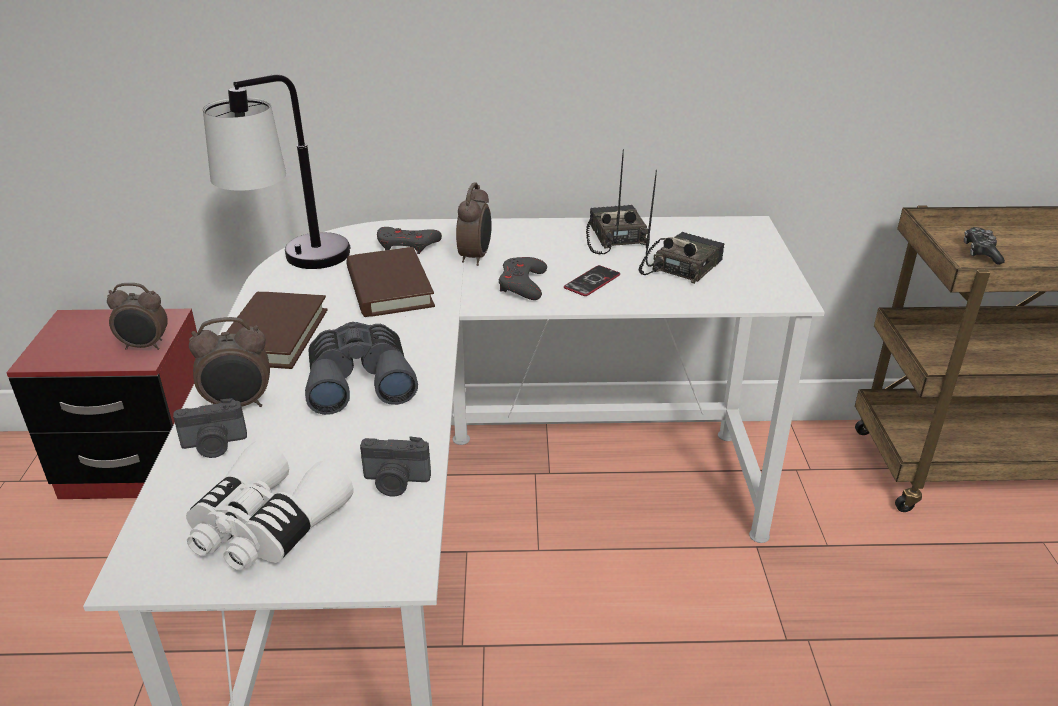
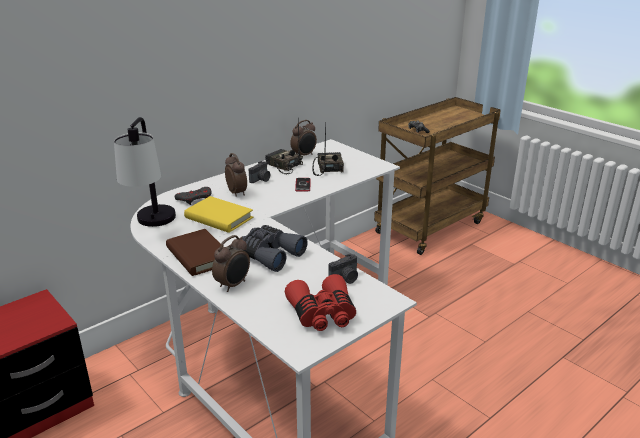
camera: 40 degrees left, 5 degrees down
(145, 346) = (49, 316): alarm clock -> alarm clock (304, 155)
(214, 445) = (250, 302): camera -> camera (261, 179)
(265, 526) = (322, 314): white binoculars -> red binoculars
(389, 288) = (219, 218): brown book -> yellow book
(522, 284) = (276, 196): grey game controller -> none

